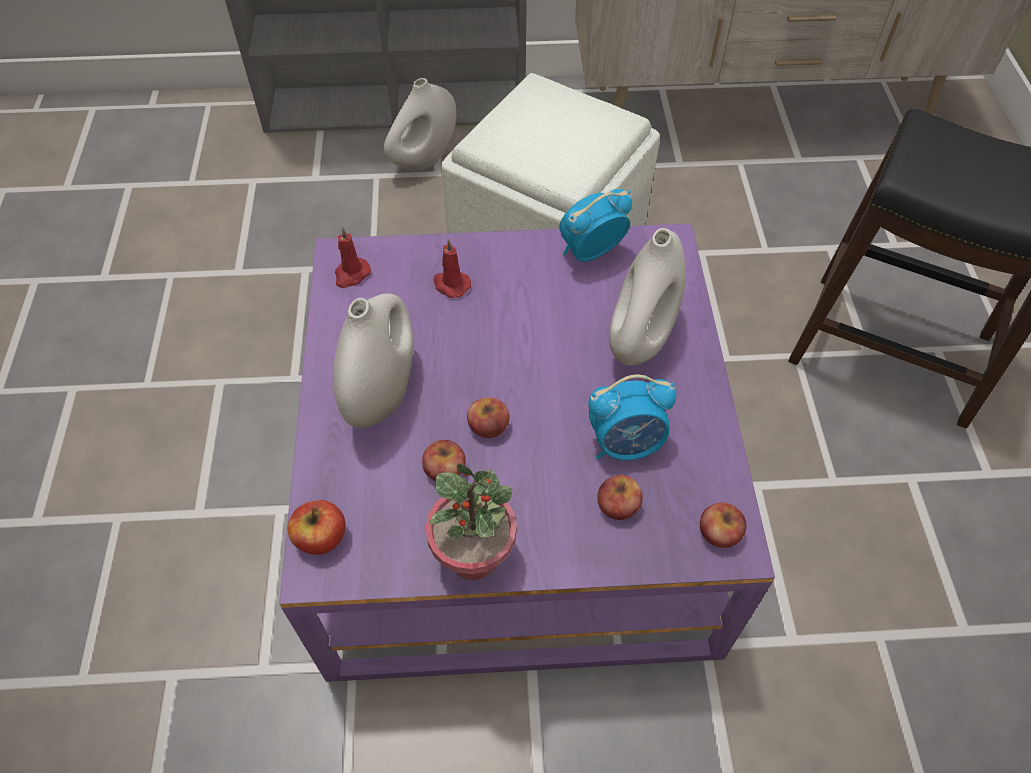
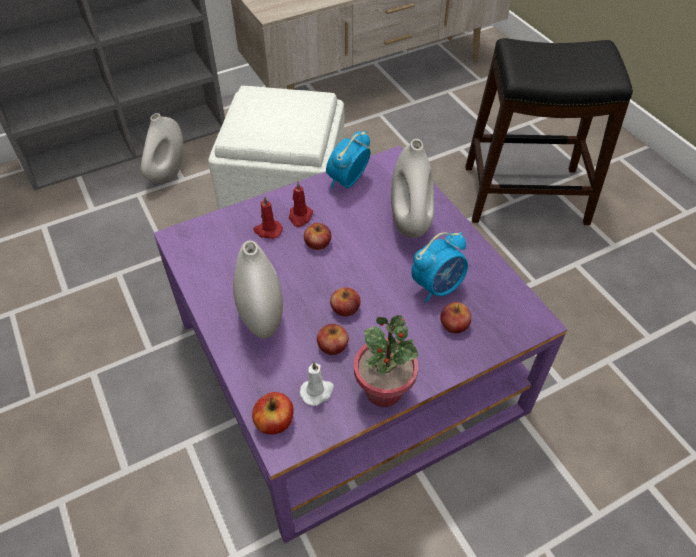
camera: 25 degrees left, 5 degrees down
(351, 274) = (194, 247): red candle -> red candle (300, 217)
(392, 521) = (317, 392): none -> white candle
(719, 532) = (522, 316): apple -> apple (317, 243)

